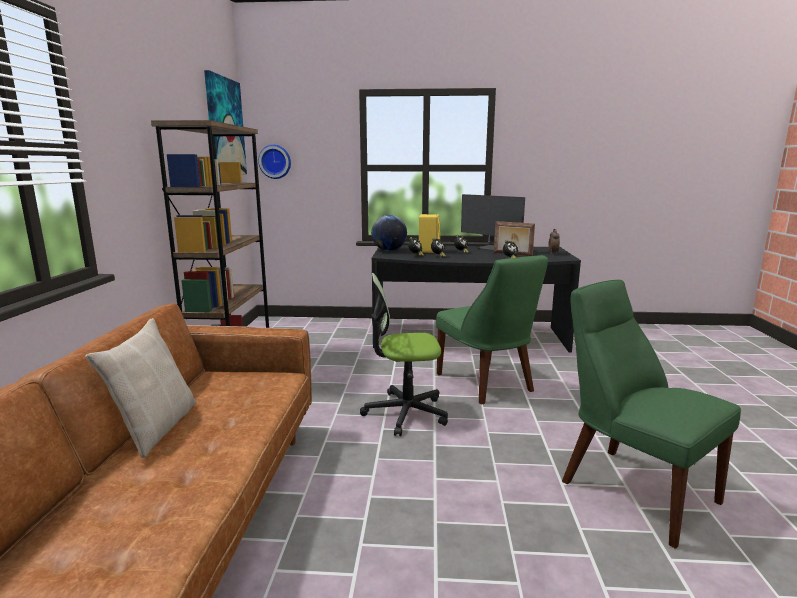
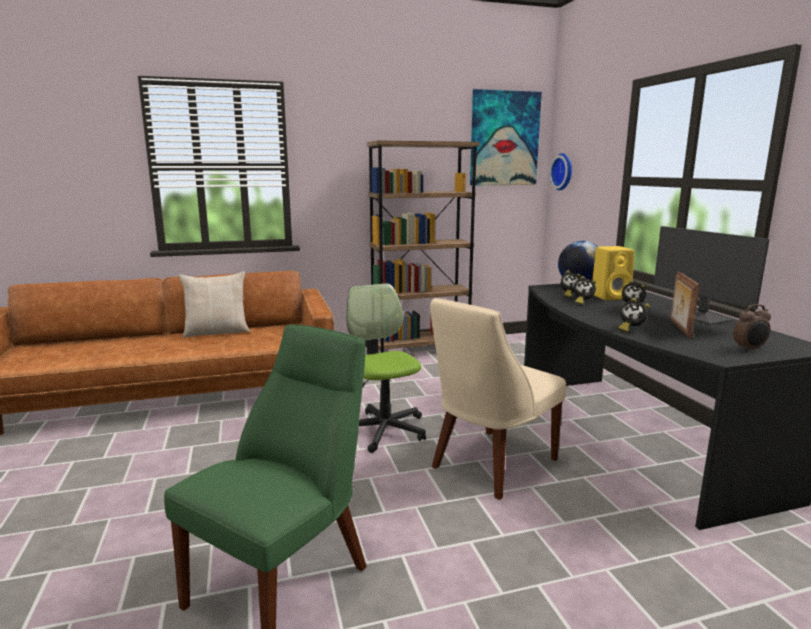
camera: 70 degrees right, 0 degrees up
(486, 384) = (490, 465): green chair -> beige chair
(492, 248) = (702, 317): monitor -> monitor turned 45 degrees counterclockwise

